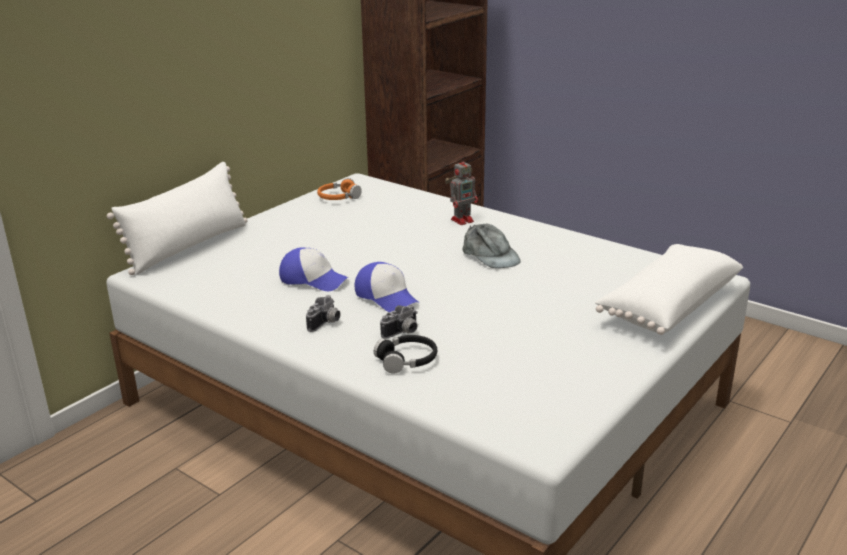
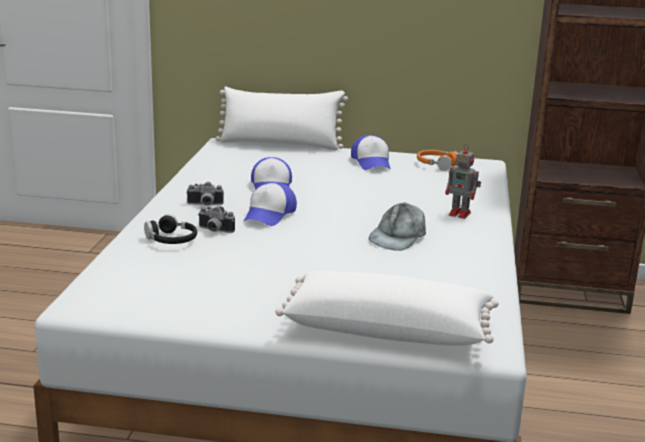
camera: 60 degrees right, 5 degrees down
(300, 220) = (372, 162): none -> cap

